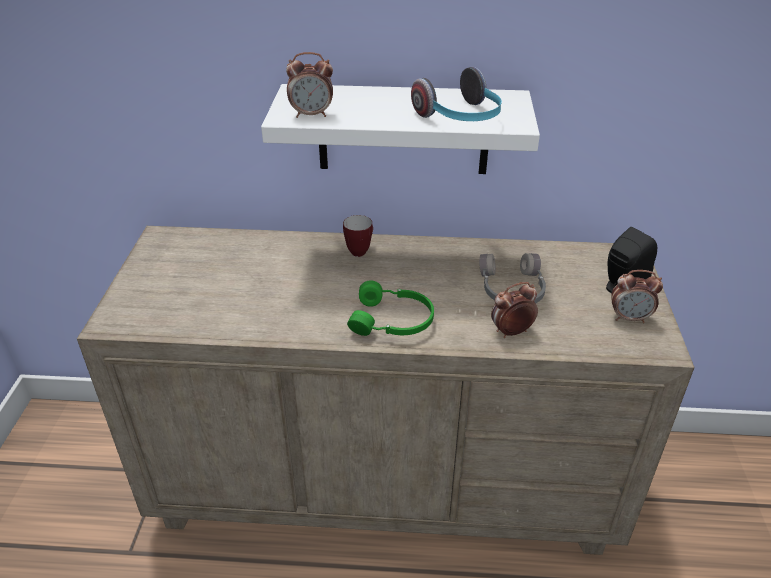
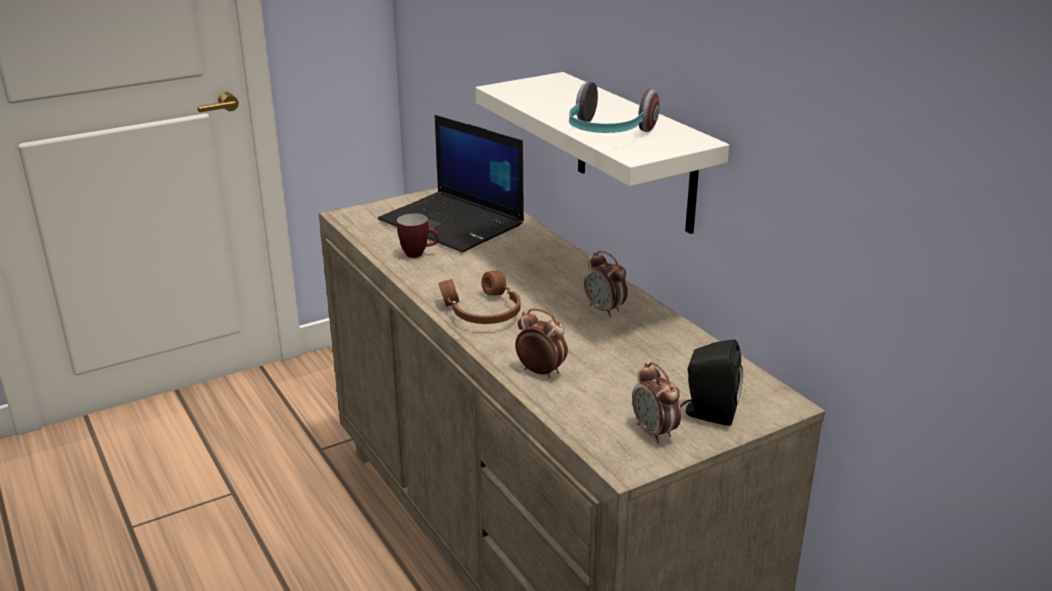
camera: 55 degrees right, 10 degrees down
(216, 270) = (454, 223): none -> laptop
(312, 114) = (521, 92): alarm clock -> alarm clock (605, 310)
(360, 250) = (565, 265): mug -> mug (419, 254)
(392, 321) = (482, 312): green headphones -> brown headphones
(510, 289) = (609, 352): grey headphones -> none

